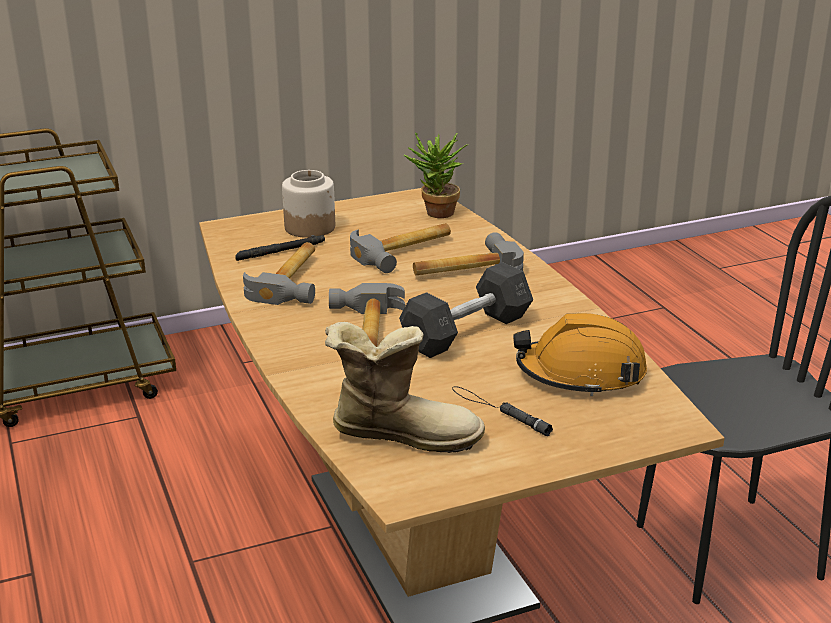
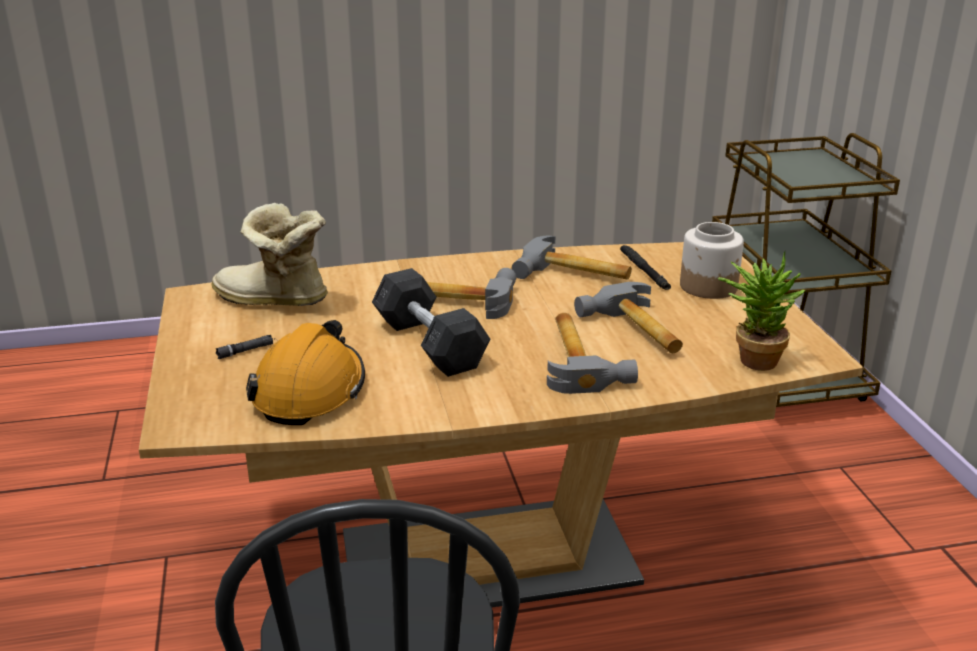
camera: 100 degrees right, 0 degrees up
(403, 432) = (272, 301): boot -> boot turned 90 degrees clockwise

